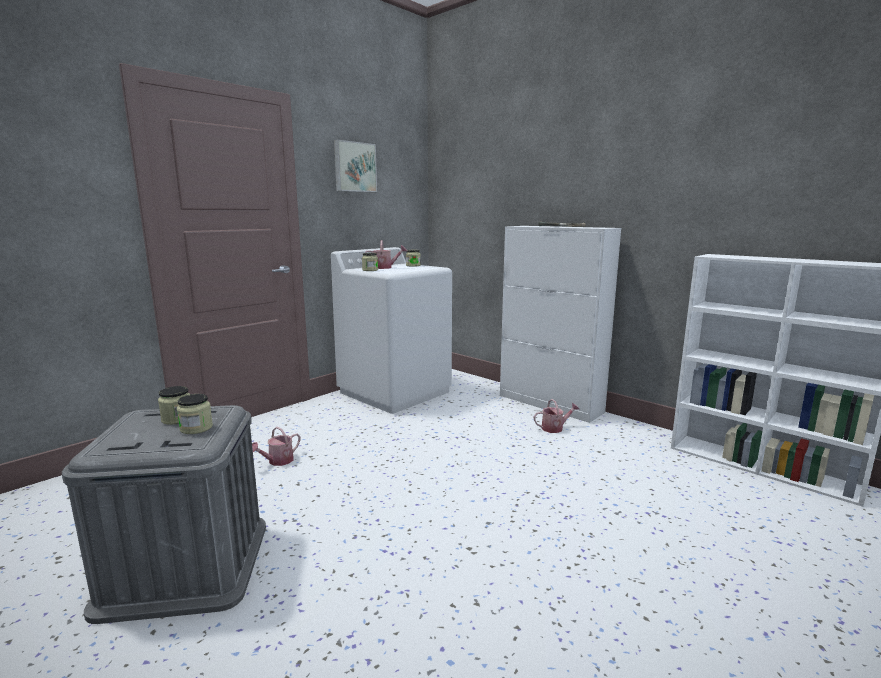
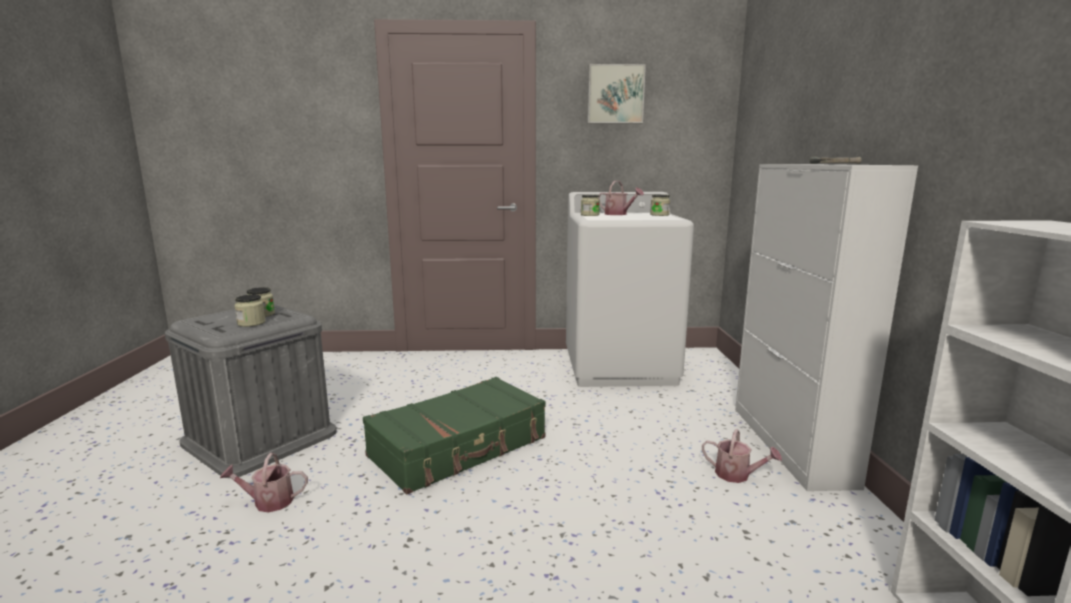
camera: 45 degrees right, 0 degrees up
(278, 461) = (423, 391): watering can -> watering can (268, 502)
(389, 484) = (459, 447): none -> green suitcase

